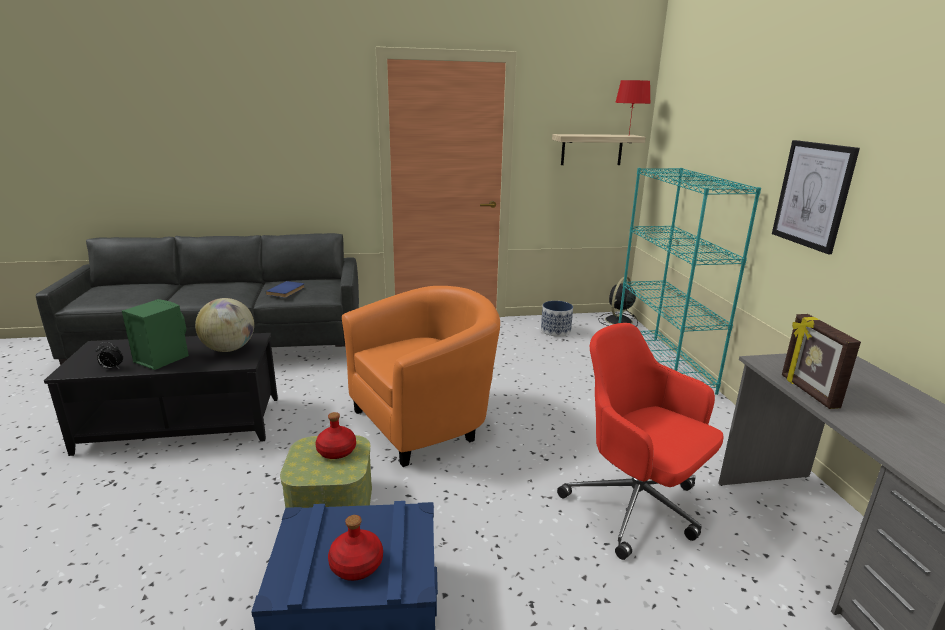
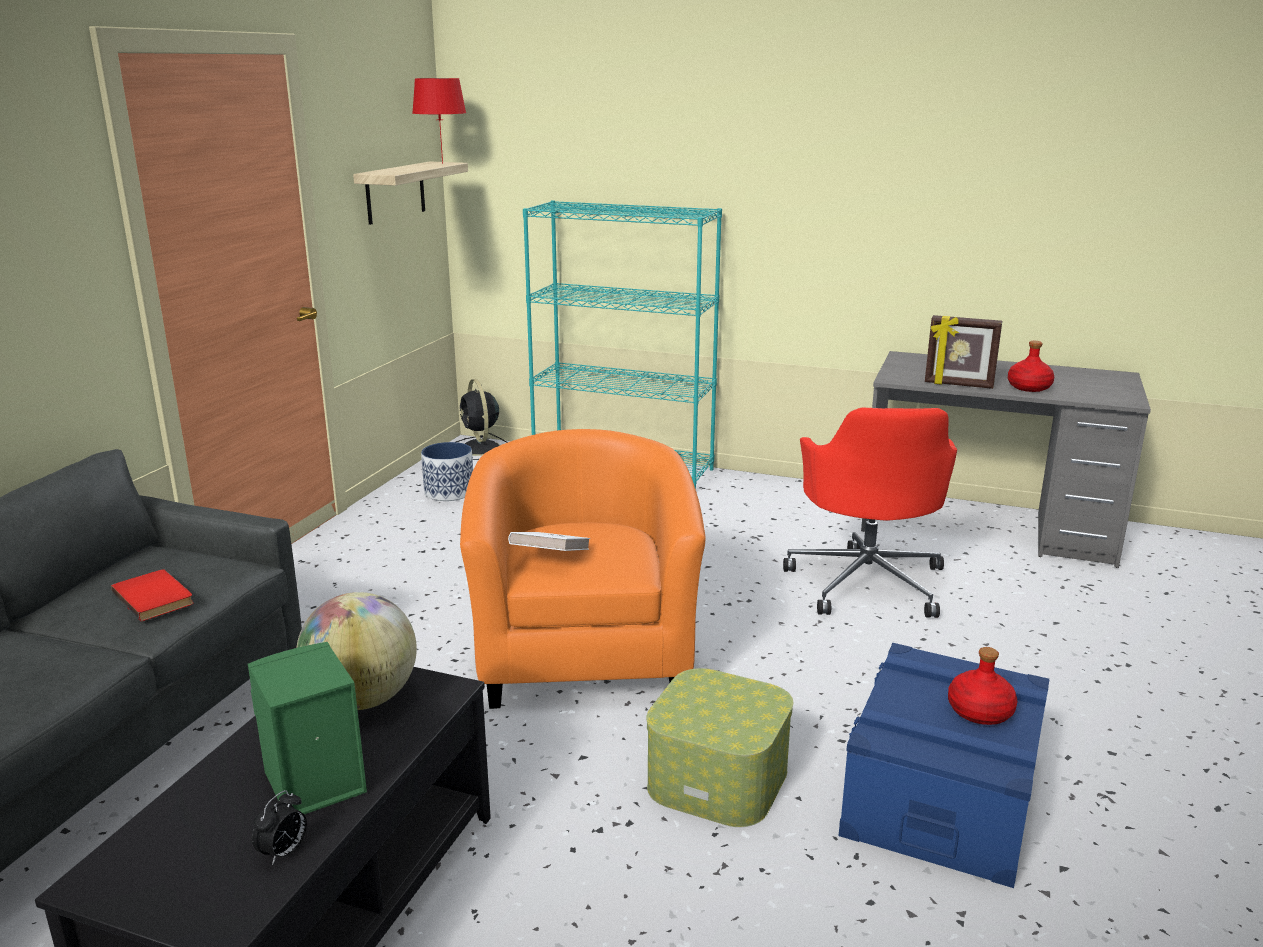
camera: 60 degrees left, 0 degrees up
(287, 291) = (156, 597): blue book -> red book
(336, 451) = (708, 697): red bottle -> red bottle (1029, 387)
(397, 350) = (550, 559): none -> white book
(636, 507) = (867, 582): red office chair -> red office chair turned 75 degrees counterclockwise
(813, 195) = (799, 206): picture -> none

